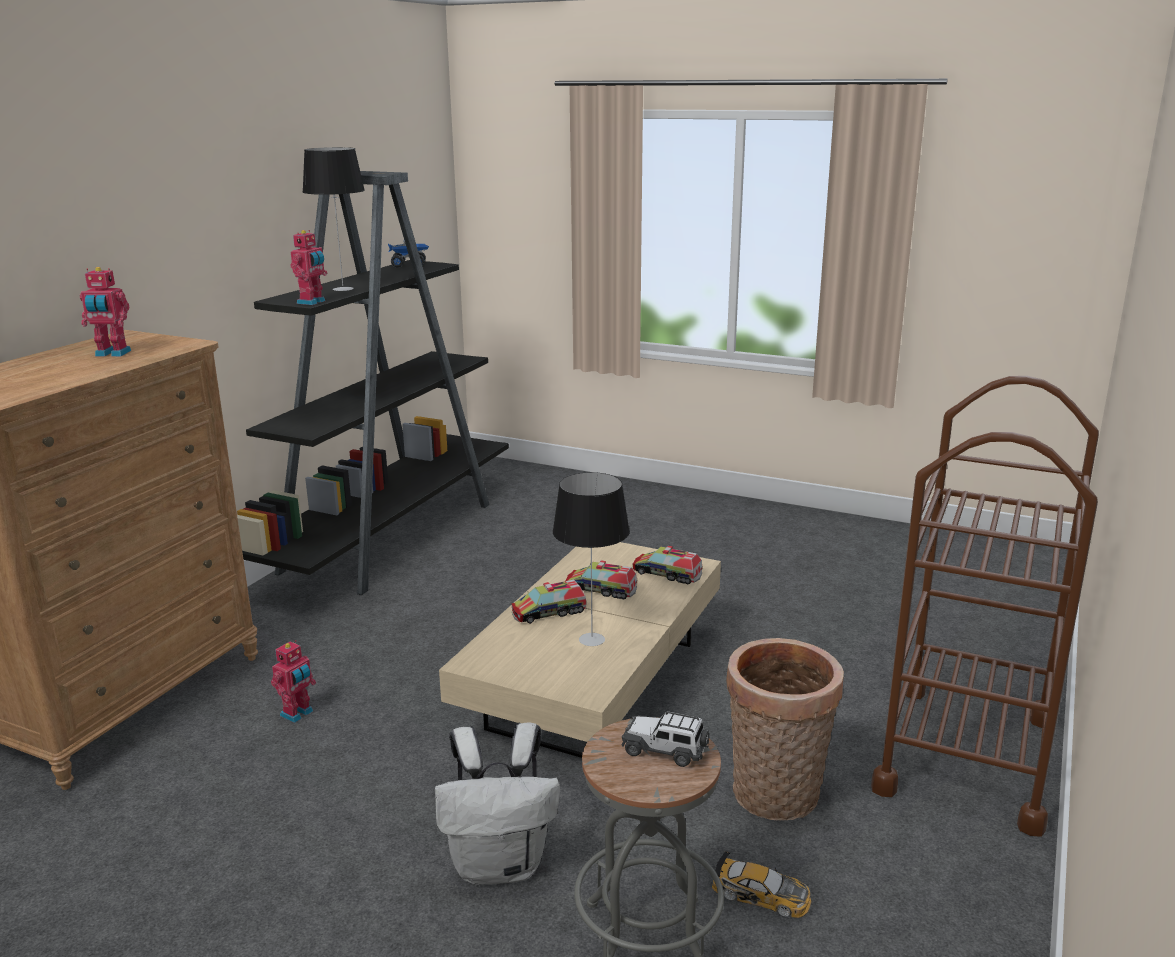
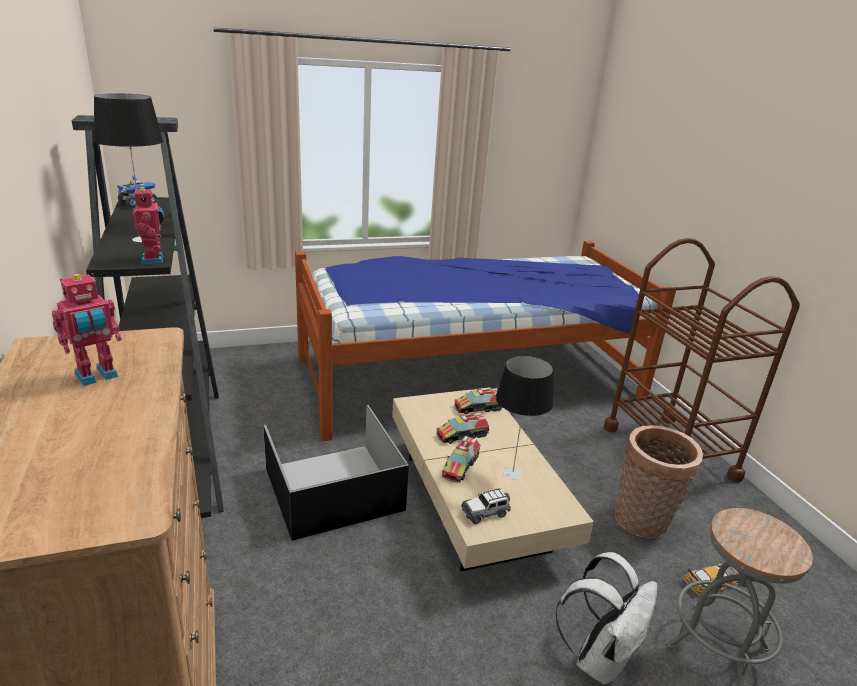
camera: 45 degrees left, 5 degrees up
(298, 714) = (321, 641): toy robot -> none
(476, 616) = (335, 488): none -> black storage box
(665, 750) = (758, 530): toy car -> toy car (485, 512)
(793, 572) = (468, 378): none -> bed

